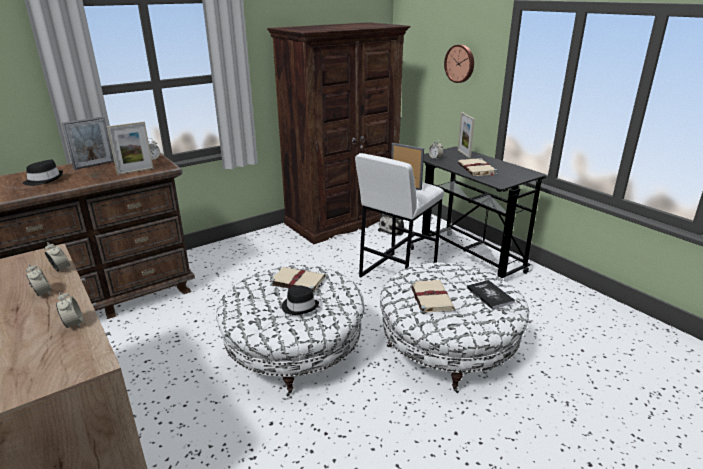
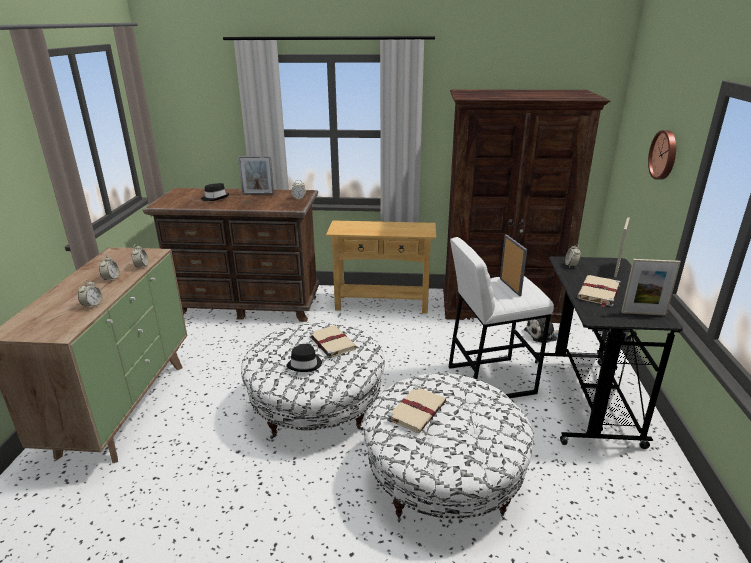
camera: 40 degrees right, 0 degrees up
(135, 171) = (272, 206): picture frame -> picture frame (643, 313)
(246, 252) = (382, 304): none -> beige console table
(490, 295) = (478, 438): book -> none

